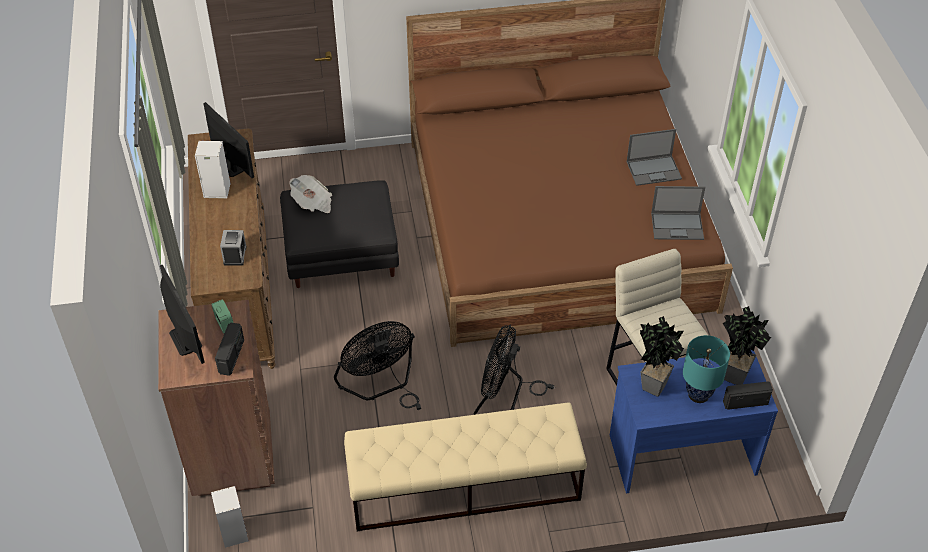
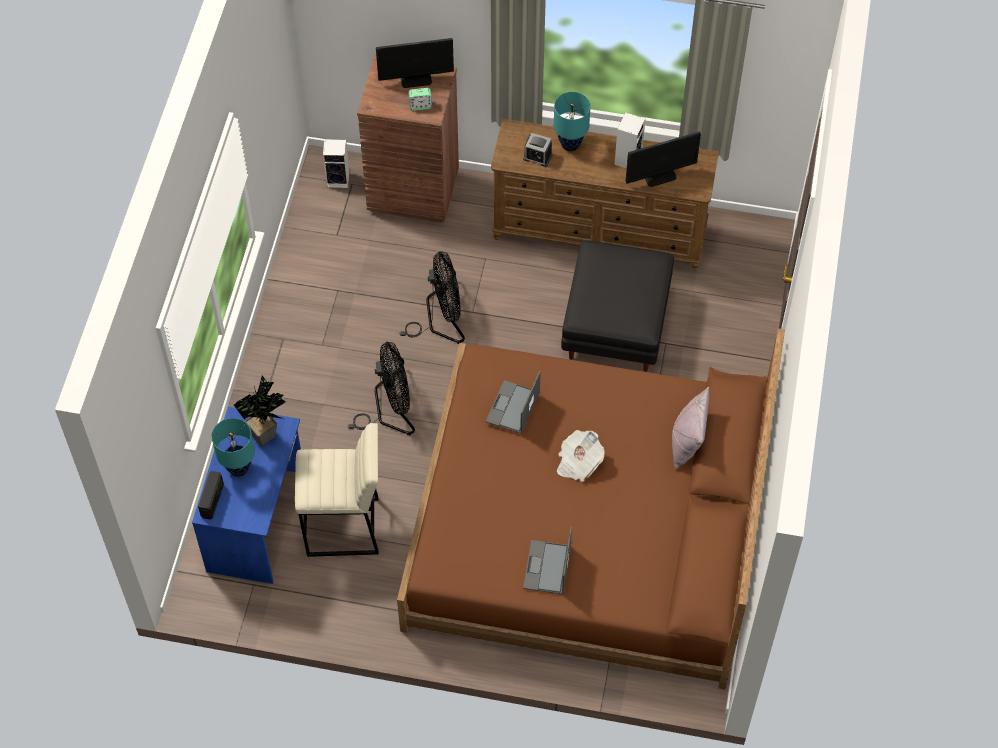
camera: 110 degrees right, 10 degrees up
(210, 235) = (570, 144): none -> turquoise table lamp
(232, 356) = (384, 104): radio -> none
(313, 203) = (638, 270): newspaper -> newspaper (578, 462)
(463, 486) = (305, 343): beige bench -> none
(492, 119) = (686, 443): none -> purple pillow
(506, 391) = (389, 407): black fan -> black fan turned 45 degrees clockwise
(678, 226) = (457, 554): laptop -> laptop (512, 408)
(732, 374) = (246, 504): potted plant -> none

